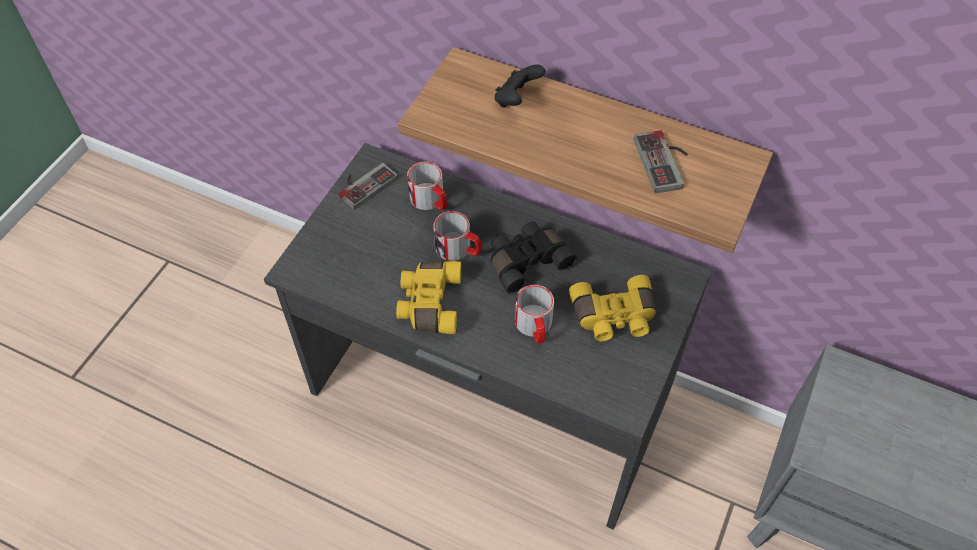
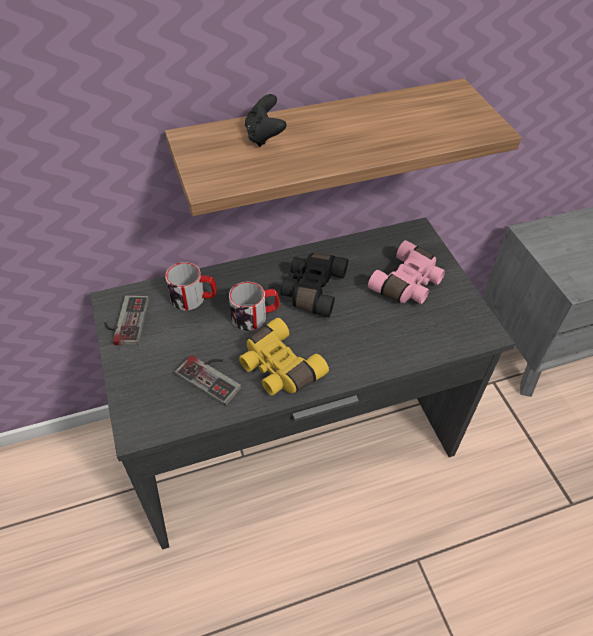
camera: 45 degrees left, 5 degrees down
(534, 327) = (369, 327): mug -> none
(613, 317) = (408, 284): yellow binoculars -> pink binoculars
(666, 162) = (416, 117): game controller -> game controller (213, 376)

